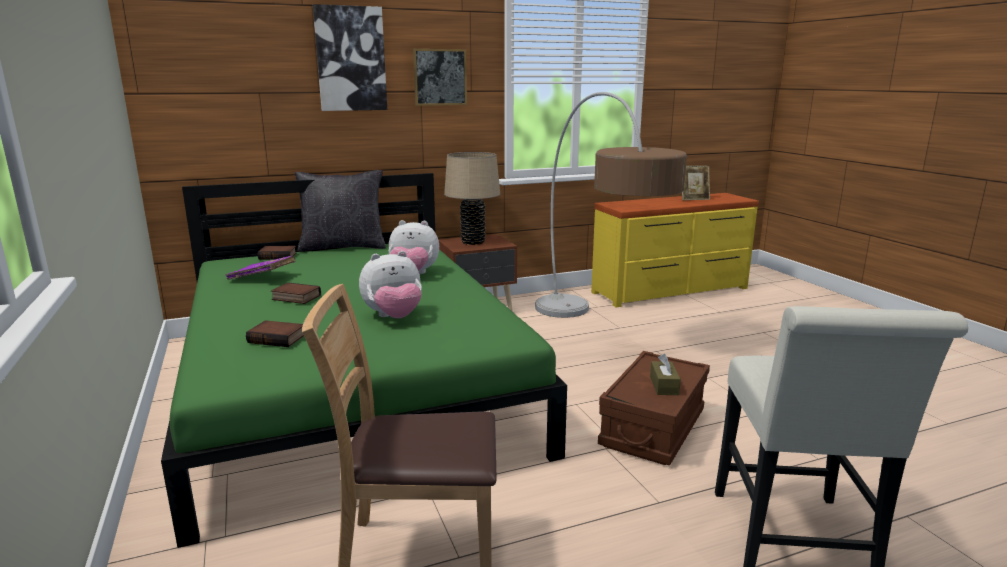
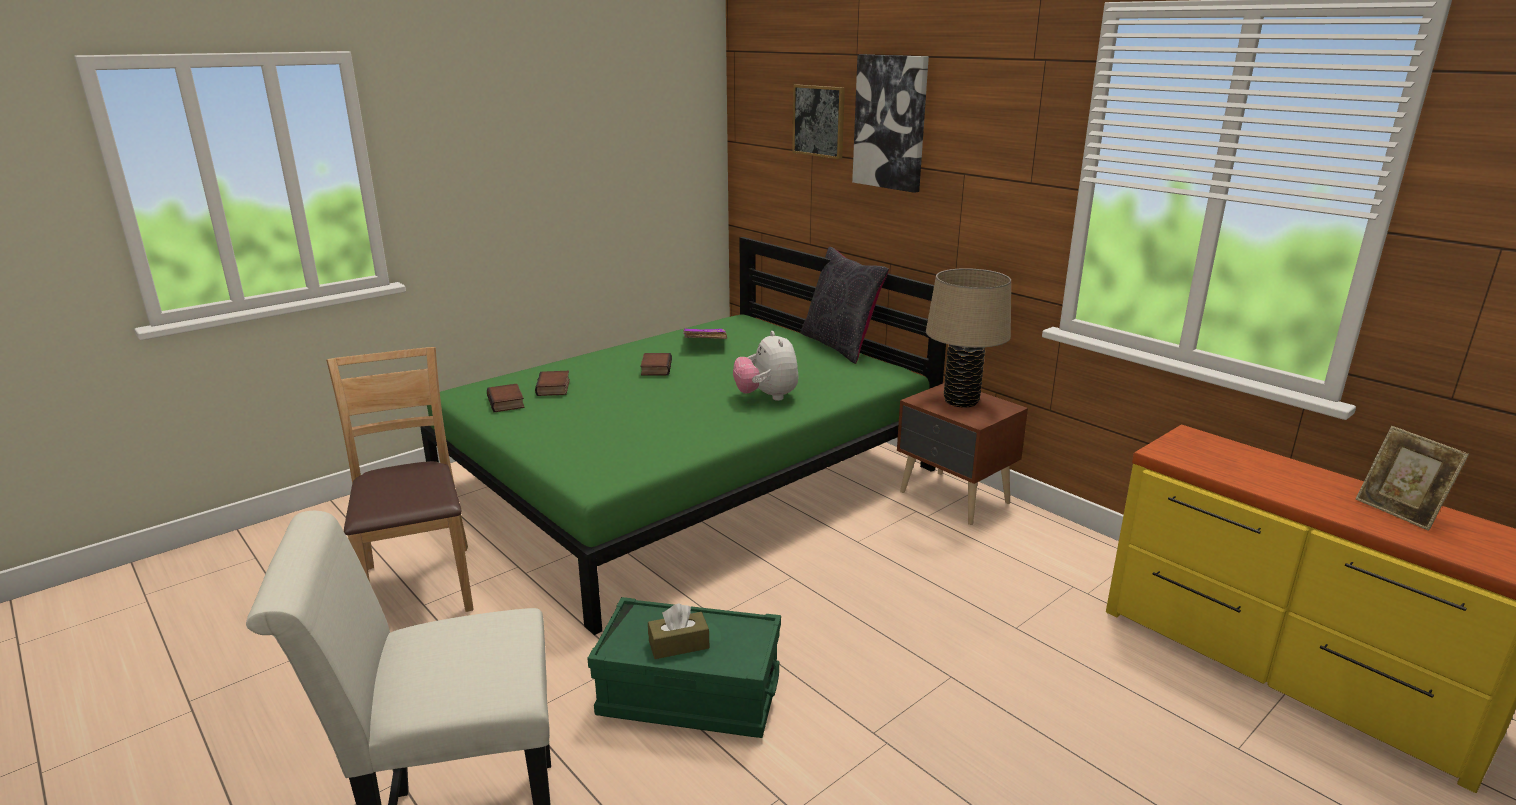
camera: 70 degrees right, 5 degrees up
(278, 256) = (775, 331): book -> book (507, 402)
(394, 317) = (629, 417): plush toy -> none
(440, 77) = (987, 157): picture -> picture (819, 121)
(597, 334) = (964, 609): floor lamp -> none
(653, 428) = (690, 695): brown storage box -> green storage box

